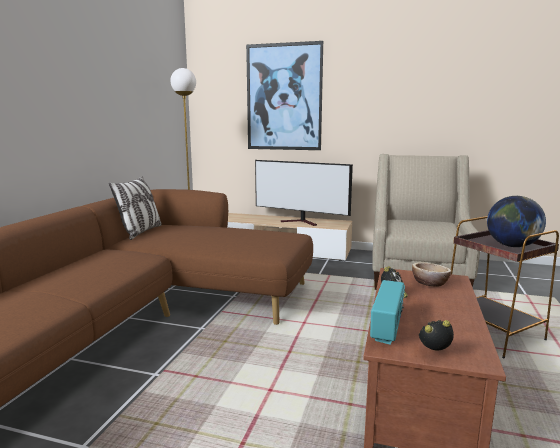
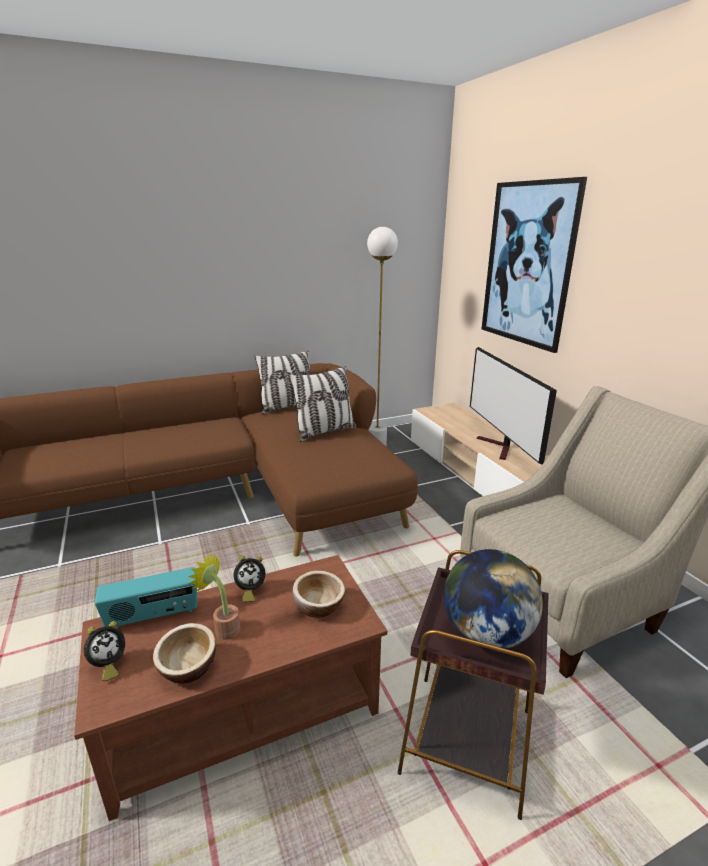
camera: 50 degrees right, 10 degrees up
(215, 232) = (324, 432): none -> pillow
(426, 310) = (223, 628): none -> potted plant
(435, 353) = (108, 665): alarm clock -> alarm clock turned 90 degrees clockwise
(459, 327) = (188, 667): none -> bowl

